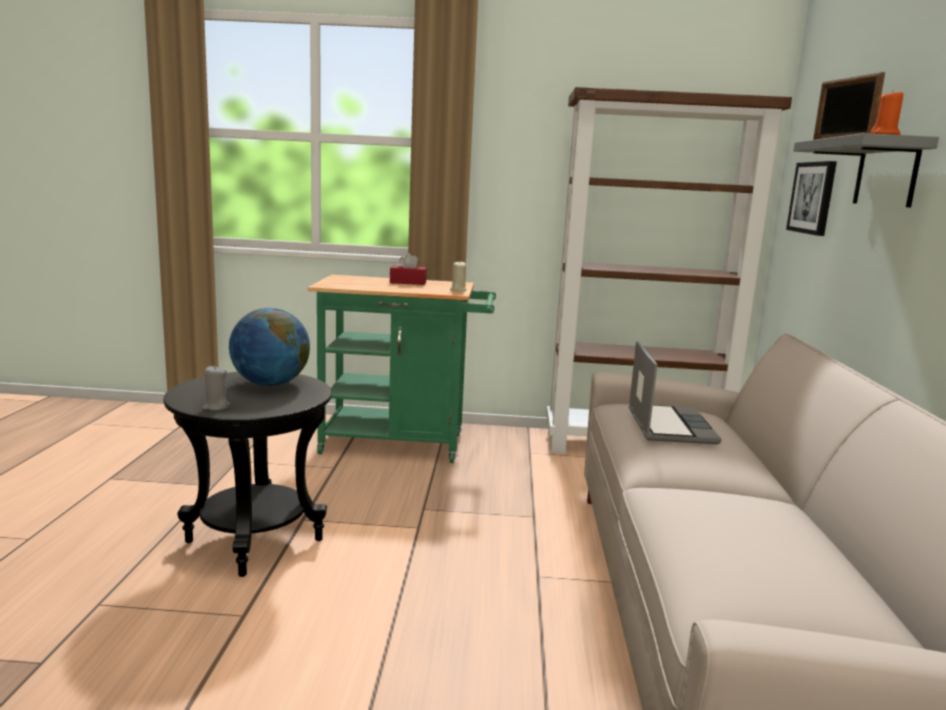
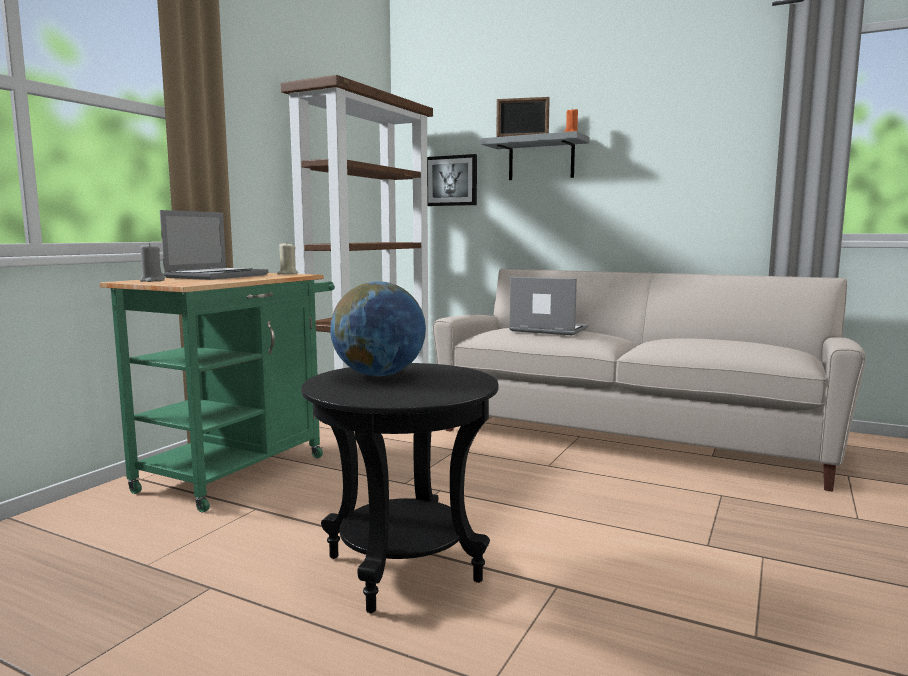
camera: 65 degrees left, 5 degrees down
(216, 407) = (449, 392): grey candle -> grey candle (152, 281)
(408, 282) = (217, 276): red tissue box -> laptop

